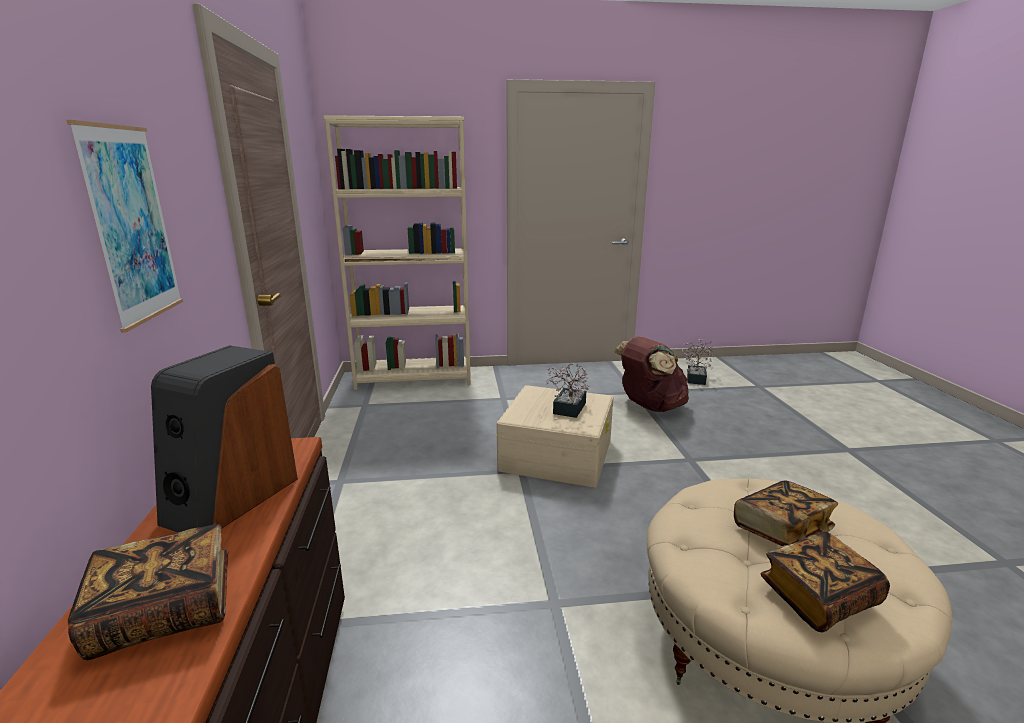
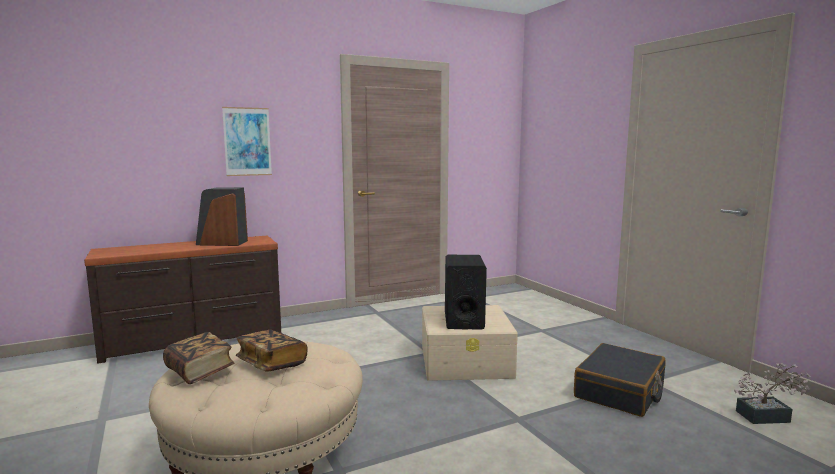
camera: 70 degrees right, 10 degrees down
(164, 611) = (159, 248): book -> none
(414, 378) = (534, 300): beige bookcase -> none
(567, 410) = (463, 320): potted plant -> black speaker
(649, 406) = (620, 391): brown backpack -> black suitcase

